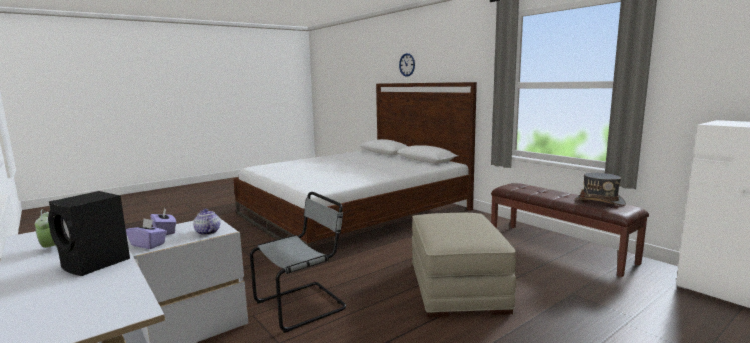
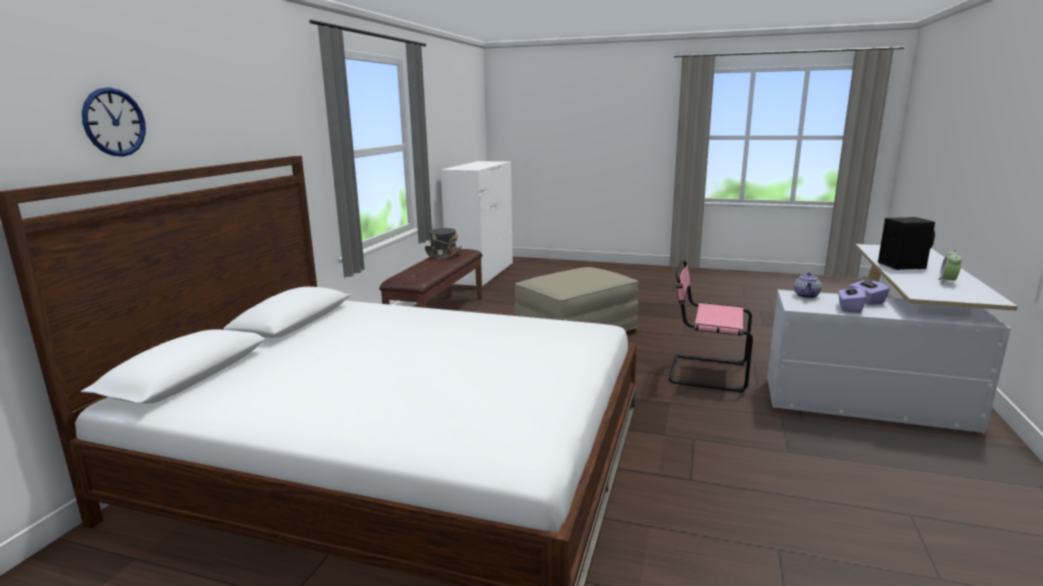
camera: 125 degrees left, 5 degrees up
(303, 305) = (704, 373): grey chair -> pink chair

